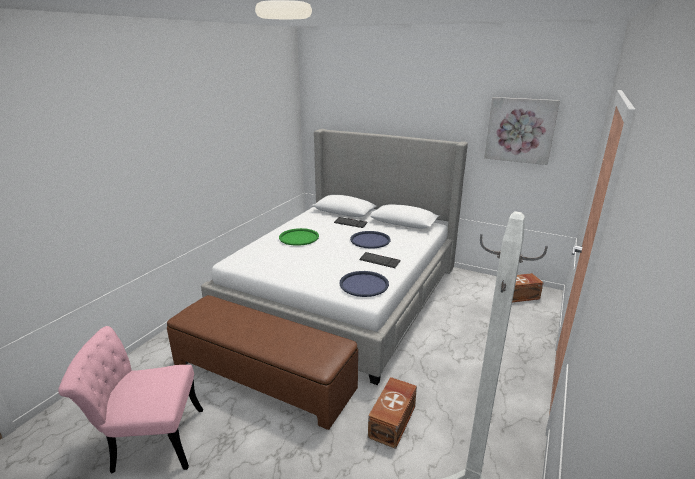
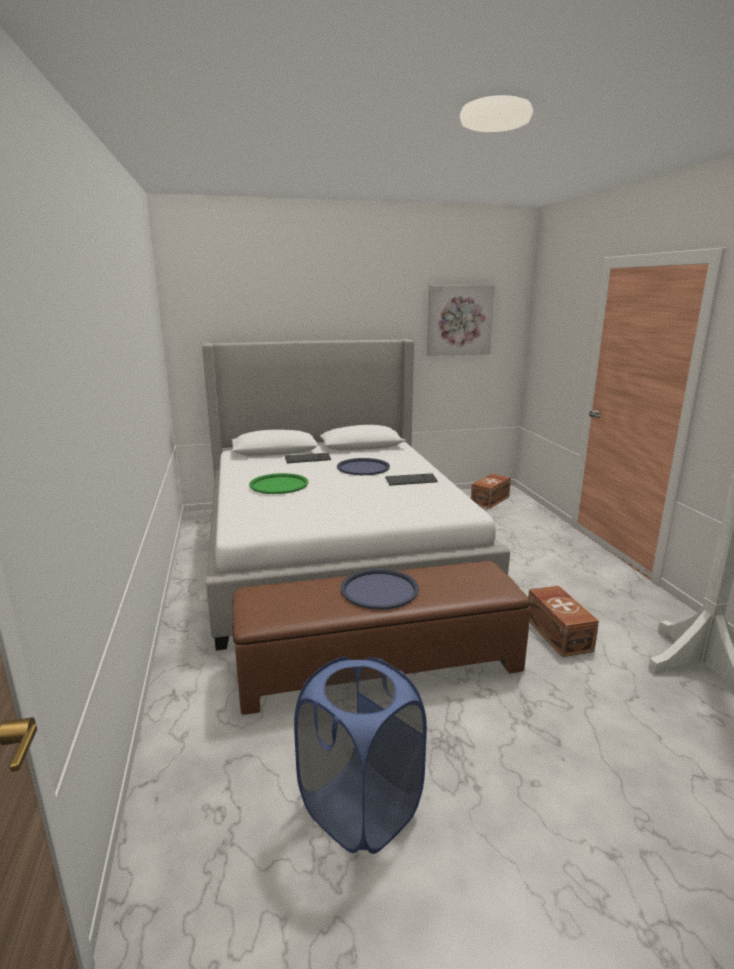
camera: 40 degrees left, 5 degrees down
(148, 441) = (360, 808): pink chair -> blue laundry basket
(364, 284) = (440, 502): blue tray -> blue tray (379, 590)

